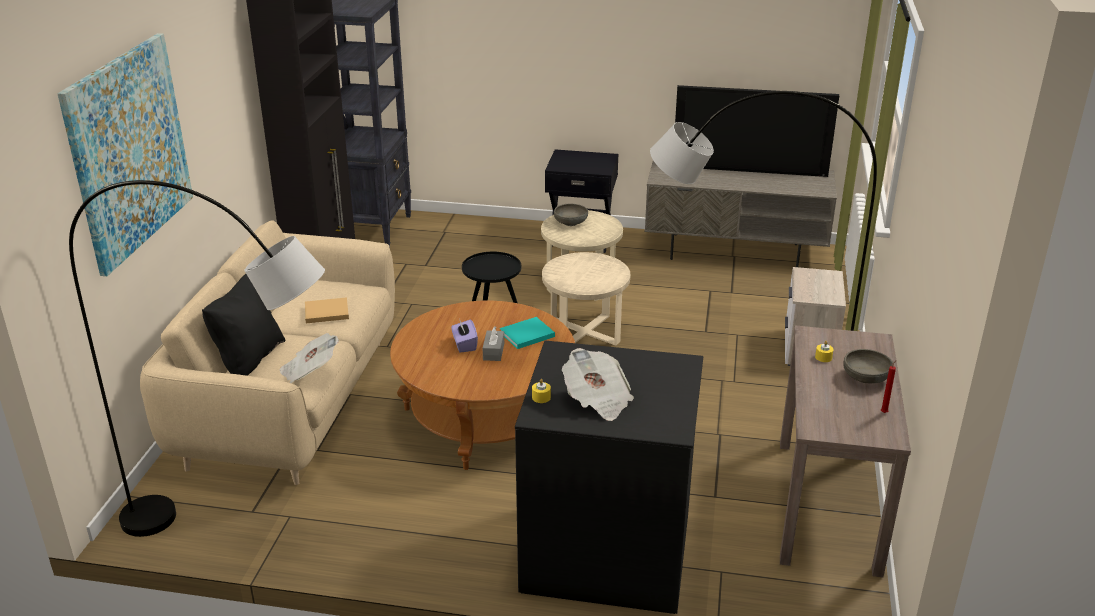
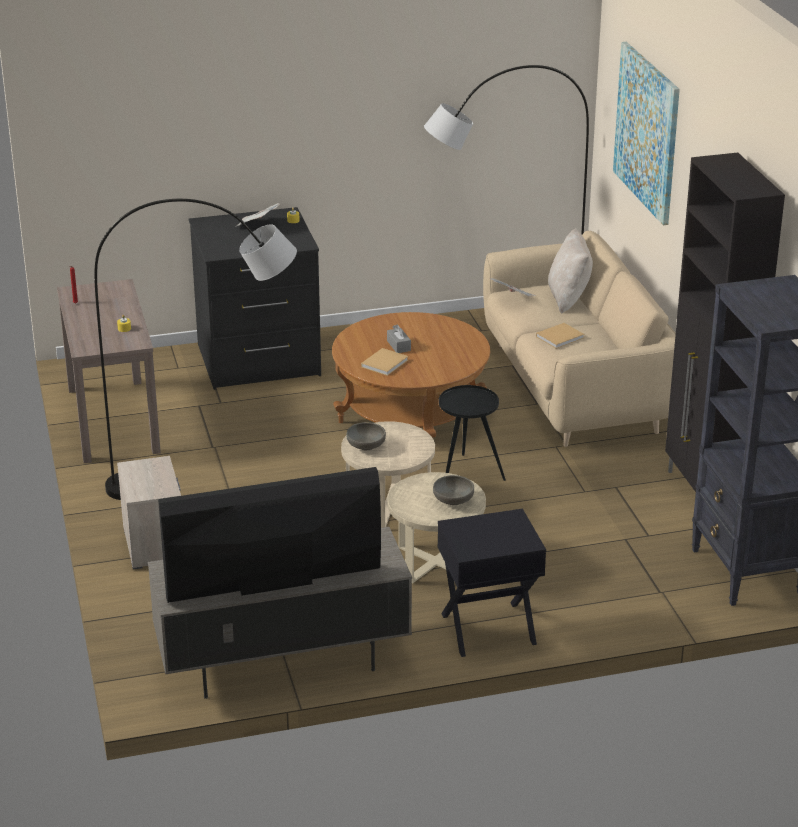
camera: 155 degrees right, 0 degrees up
(248, 359) = (568, 298): black pillow -> beige pillow
(464, 345) = (426, 345): purple tissue box -> none
(525, 335) = (385, 363): turquoise book -> beige book
(865, 378) = (90, 321): grey bowl -> grey bowl (366, 446)

